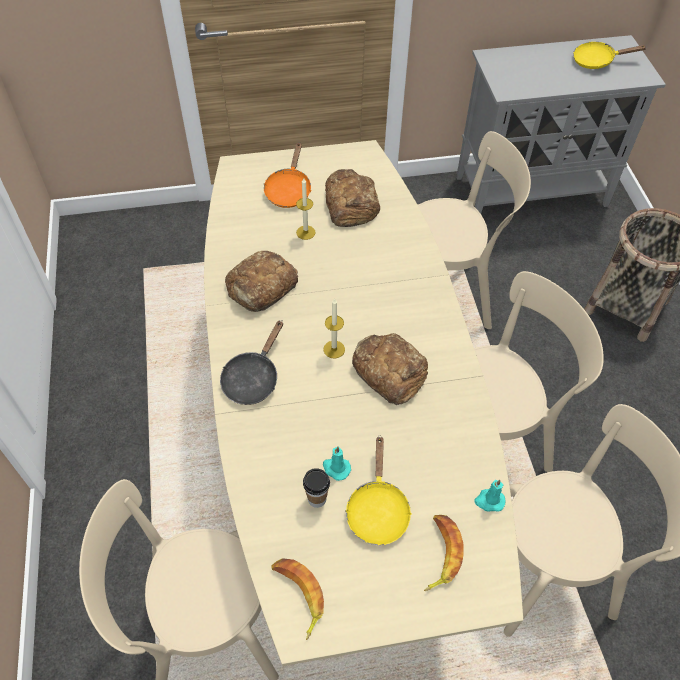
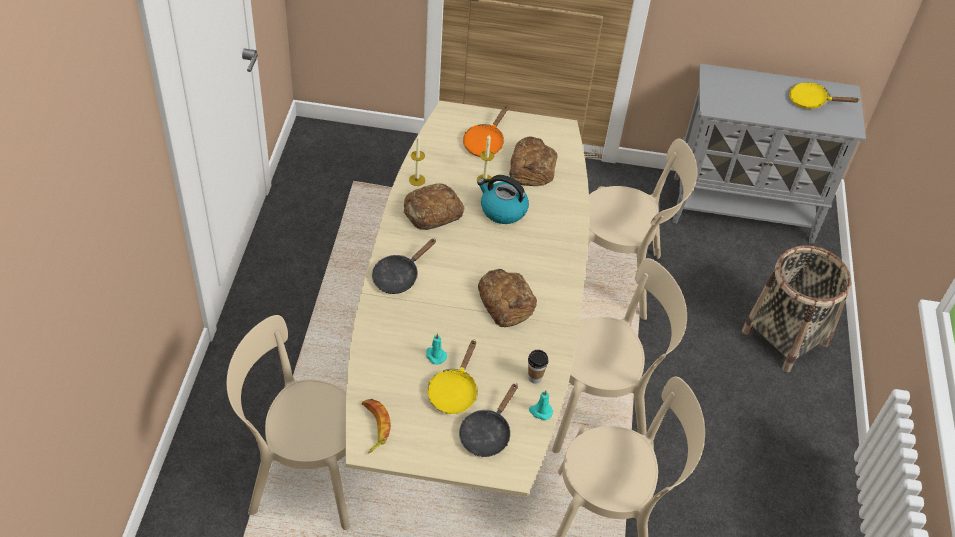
camera: 15 degrees right, 5 degrees down
(317, 499) = (412, 371): cup -> cup (535, 377)
(334, 349) = (469, 273): candle -> candle (417, 180)
(339, 261) = (502, 210): none -> kettle
(440, 553) = (487, 433): banana -> black frying pan

